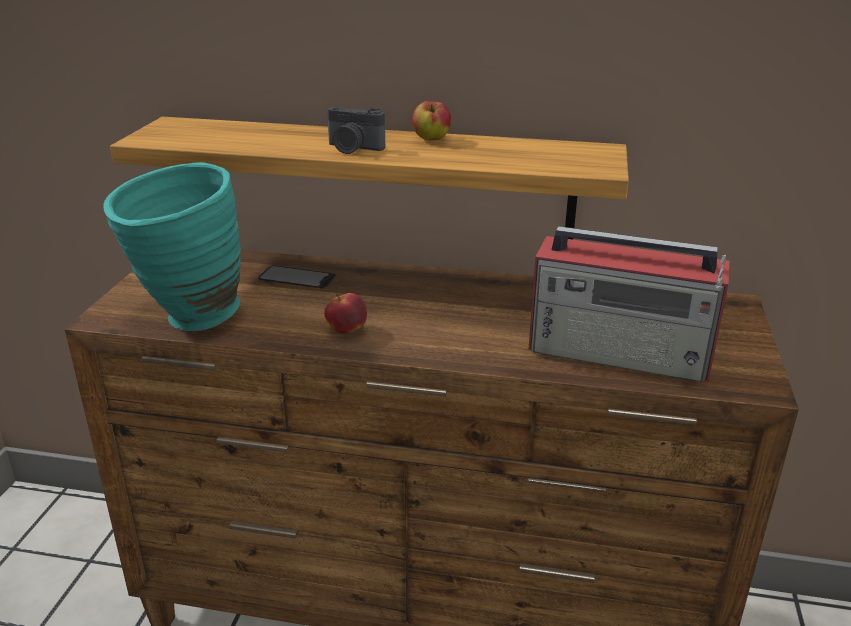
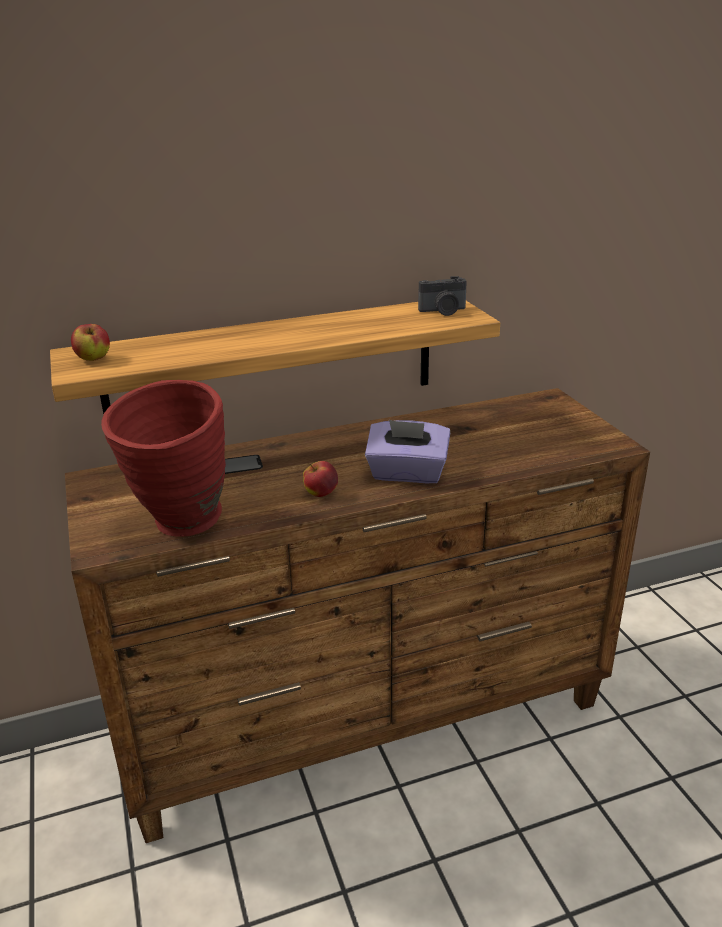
camera: 30 degrees left, 0 degrees up
(188, 321) = (180, 527): turquoise vase -> red vase
(353, 149) = (276, 341): camera -> camera (443, 311)
(431, 139) = (322, 321): apple -> apple (93, 359)
(457, 338) = (407, 474): none -> purple tissue box
(621, 353) = (521, 450): radio -> none

